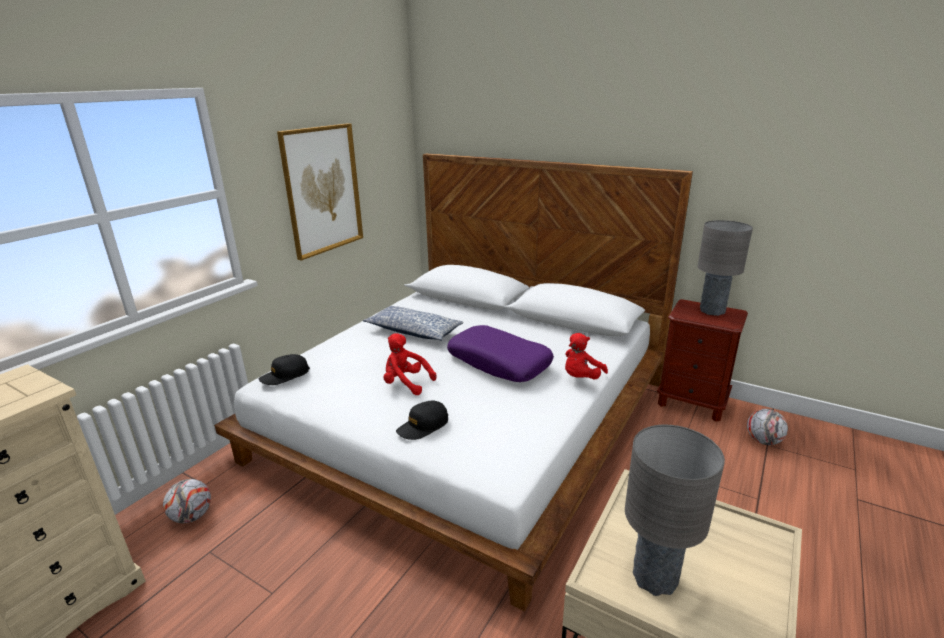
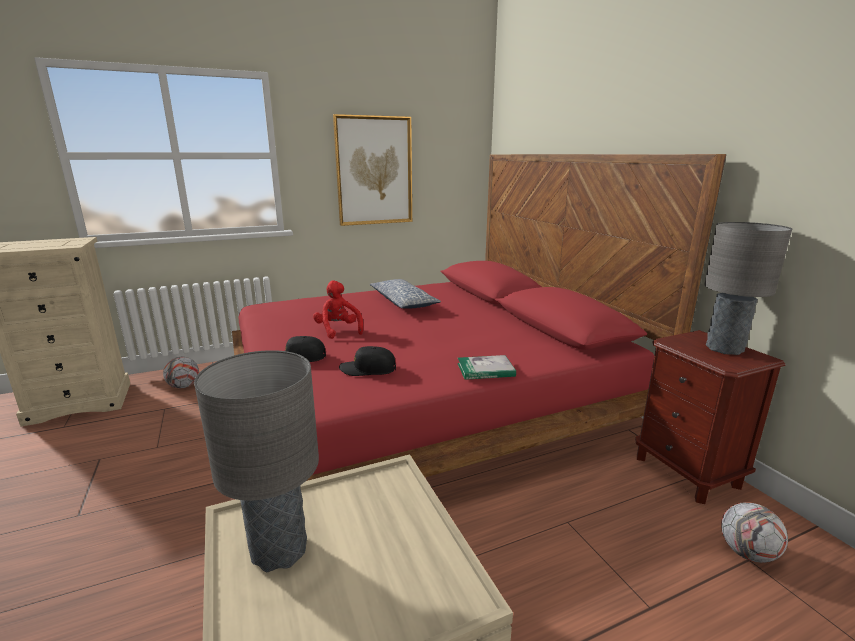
camera: 35 degrees right, 5 degrees down
(285, 375) = (274, 304): black cap -> black cap (368, 369)
(465, 418) = (421, 396): white bed -> red bed
(499, 362) = (431, 338): purple pillow -> none
(581, 378) = (485, 370): red plush toy -> book

